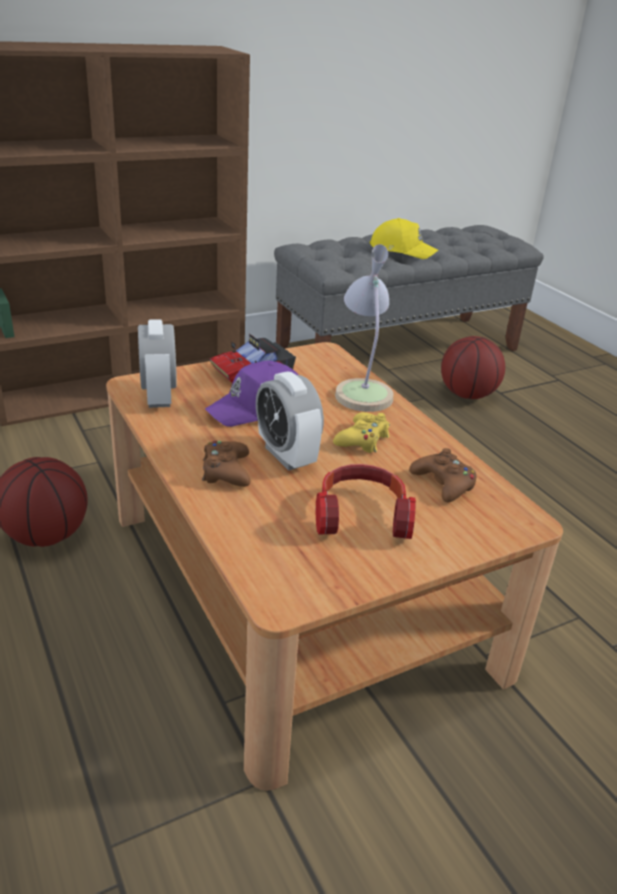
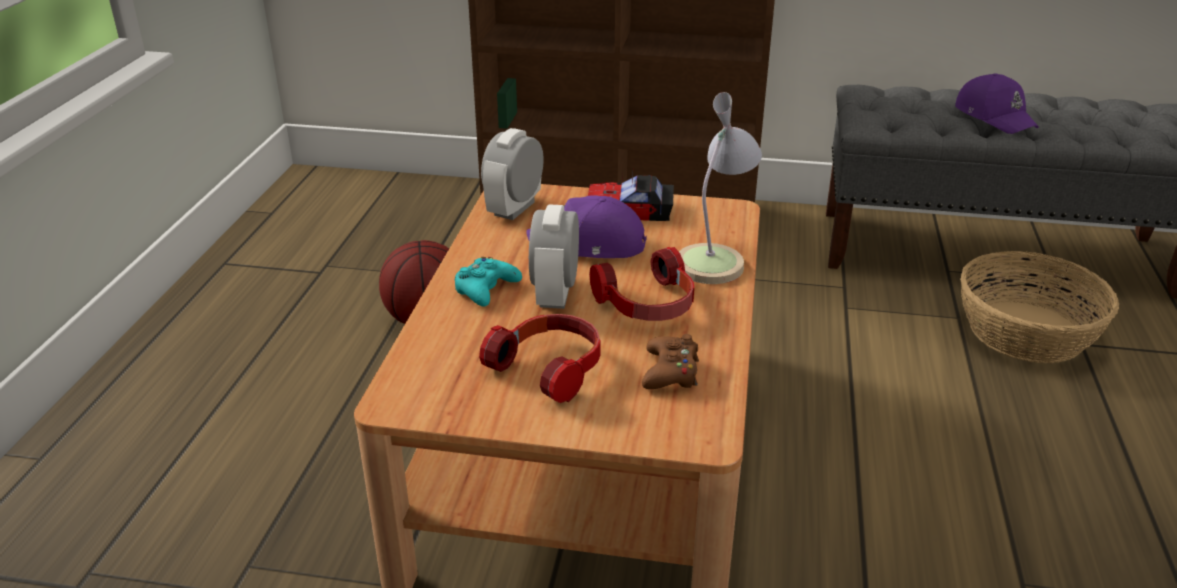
camera: 40 degrees right, 0 degrees up
(226, 471) = (486, 289): brown game controller -> turquoise game controller
(362, 440) = (648, 305): yellow game controller -> headphones
(402, 250) = (995, 117): yellow cap -> purple cap
(468, 395) = (1027, 332): basketball -> basket

